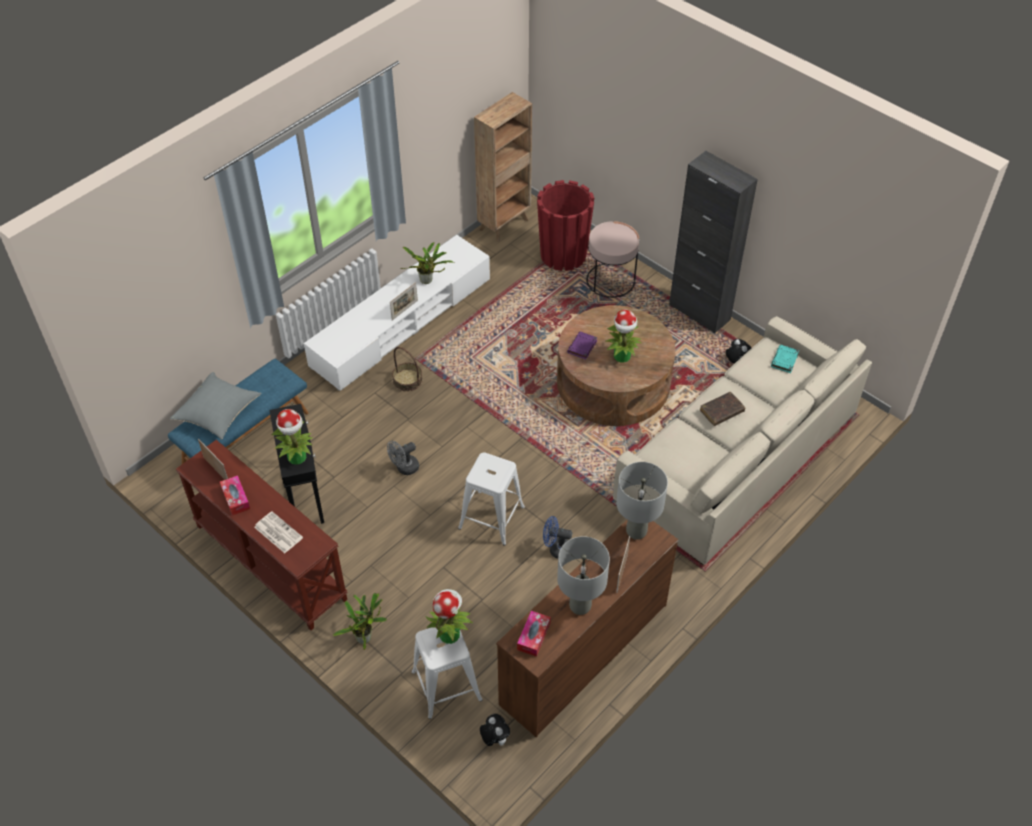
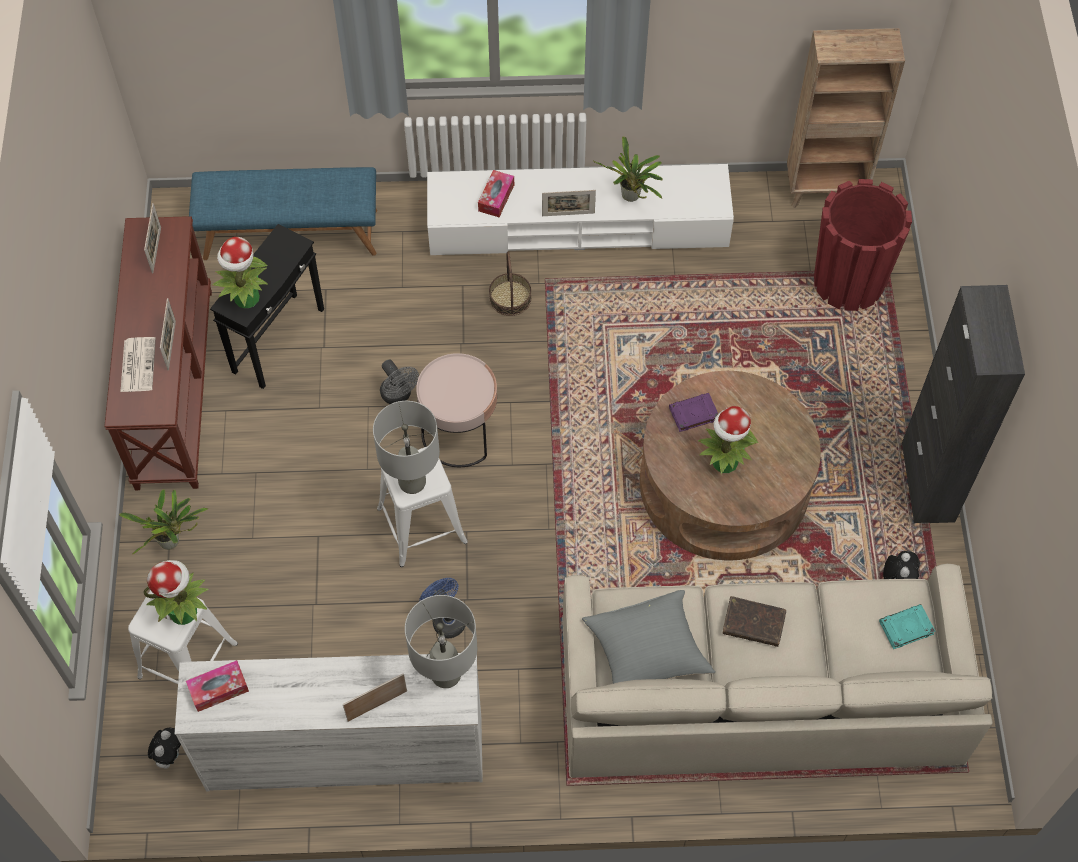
camera: 45 degrees right, 10 degrees up
(218, 415) = (254, 189): grey pillow -> grey pillow (647, 653)
(236, 498) = (141, 296): tissue box -> tissue box (496, 198)
(286, 508) = (171, 345): none -> picture frame
(404, 468) = (398, 396): grey fan -> grey fan turned 135 degrees counterclockwise
(579, 606) = (296, 700): grey table lamp -> grey table lamp (411, 482)
(583, 653) = (344, 752): brown dresser -> white dresser
(610, 280) = (867, 357): pink side table -> pink side table (459, 433)

